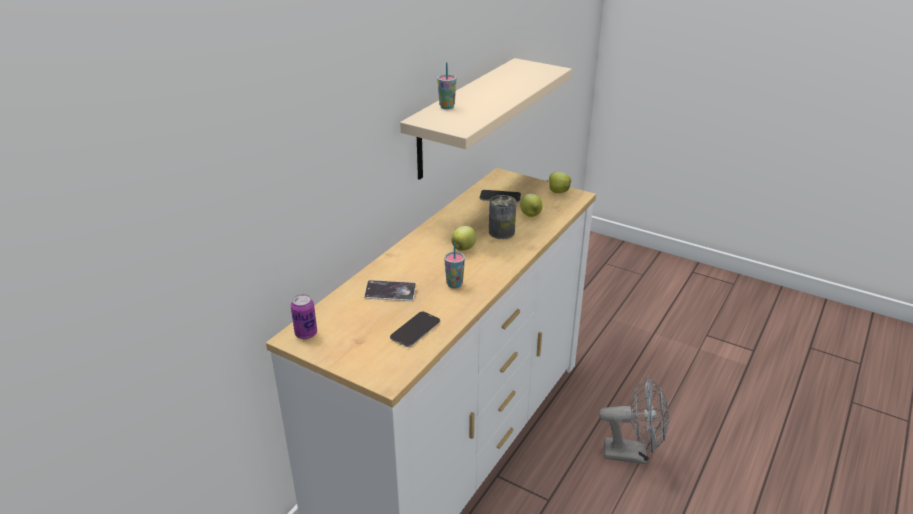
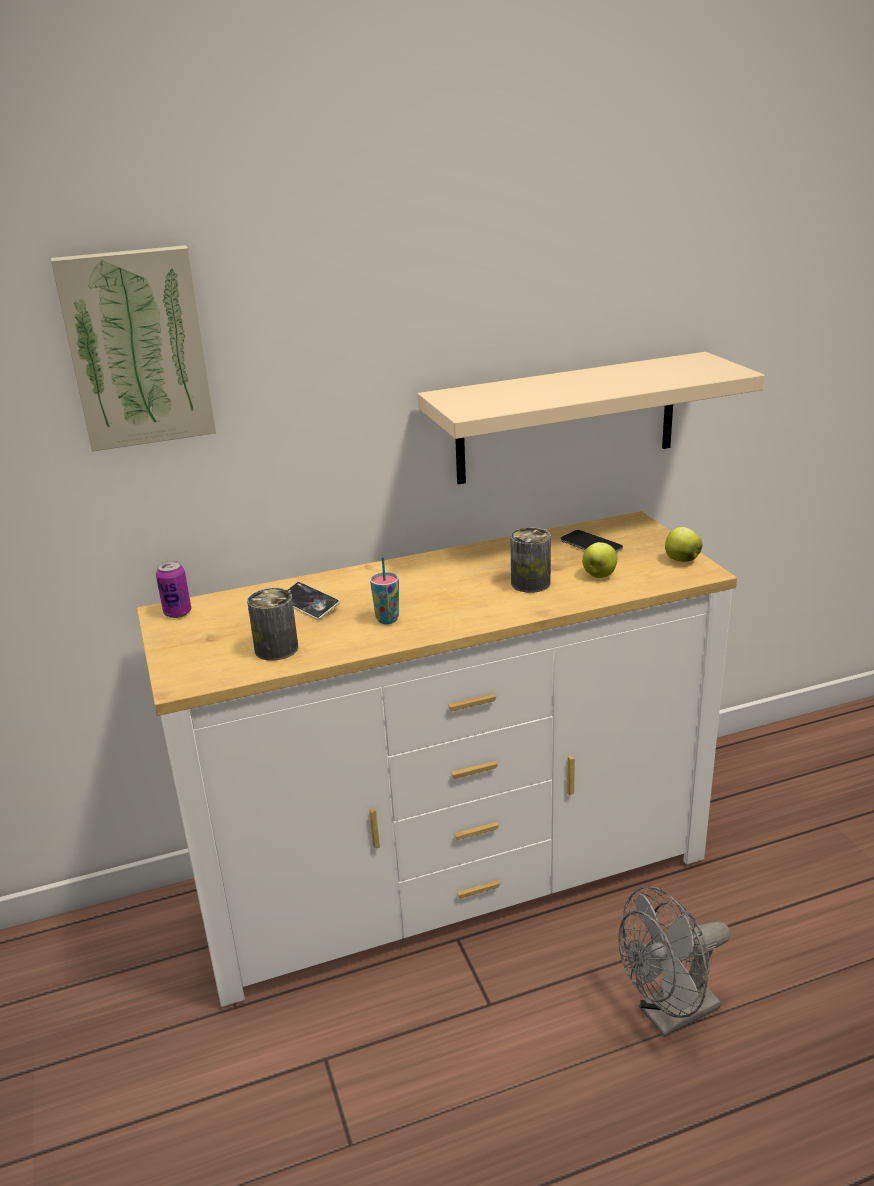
camera: 40 degrees right, 5 degrees down
(254, 133) = (137, 348): none -> picture
(415, 330) = (276, 649): phone -> can
(447, 107) = (499, 388): cup -> none
(464, 248) = (457, 586): apple -> none
(632, 453) = (669, 1015): grey fan -> grey fan turned 105 degrees clockwise

